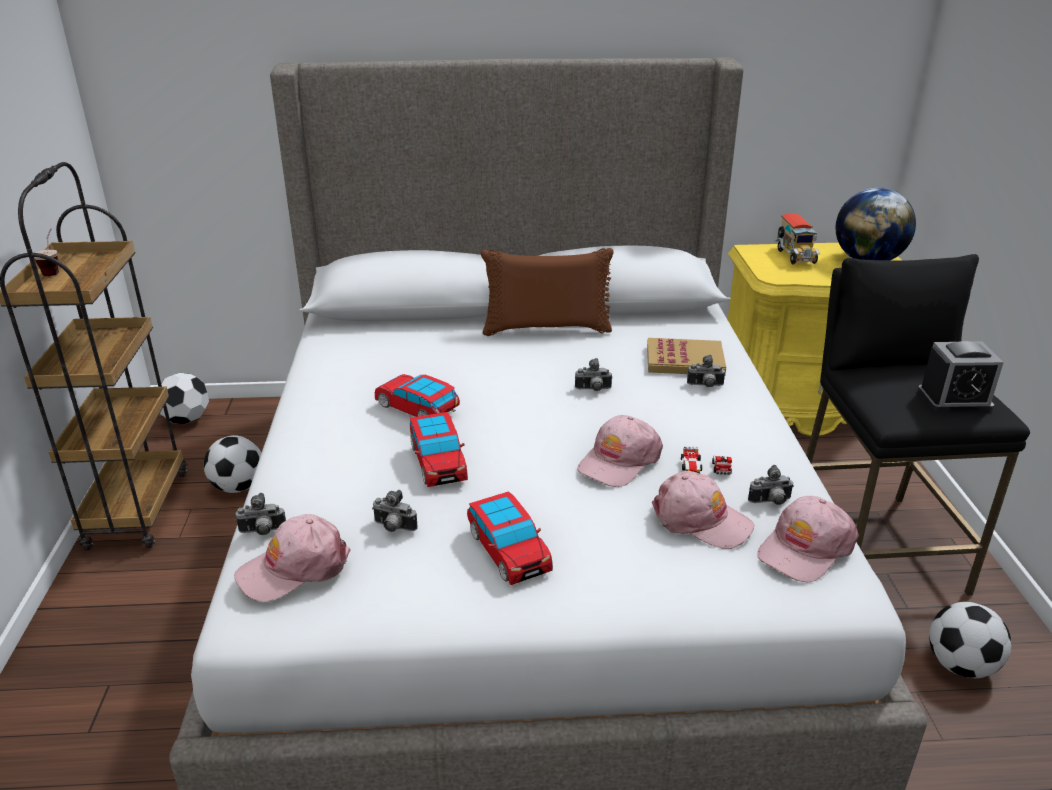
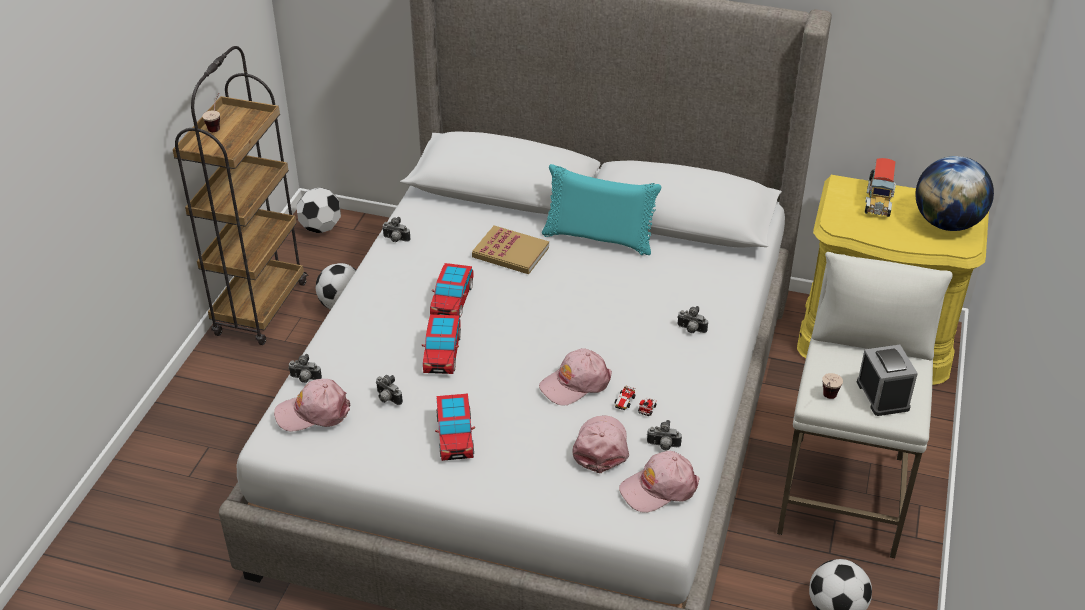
camera: 20 degrees right, 10 degrees up
(417, 408) = (452, 299): toy car -> toy car turned 135 degrees counterclockwise
(546, 328) = (599, 238): brown pillow -> turquoise pillow
(593, 390) = (597, 312): camera -> camera (395, 240)
(685, 360) = (692, 300): book -> book (510, 252)
(700, 520) = (601, 446): pink cap -> pink cap turned 135 degrees counterclockwise
(874, 546) = (842, 494): black stool -> white stool
(905, 415) = (827, 399): none -> cup
(954, 399) = (882, 395): alarm clock -> alarm clock turned 120 degrees counterclockwise

